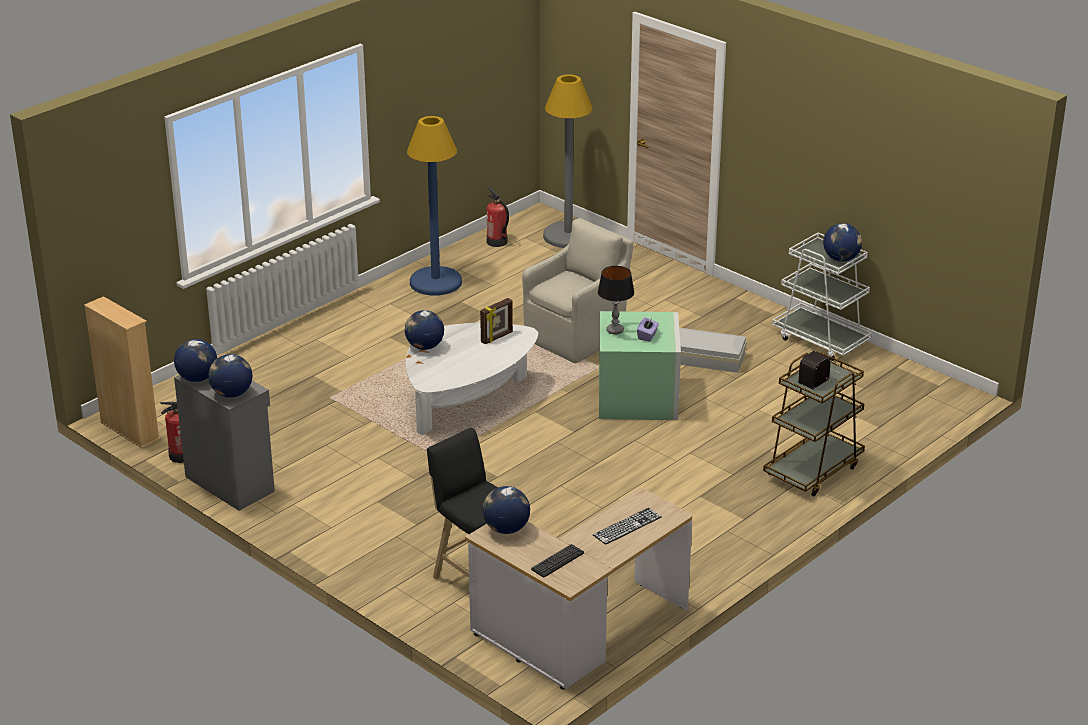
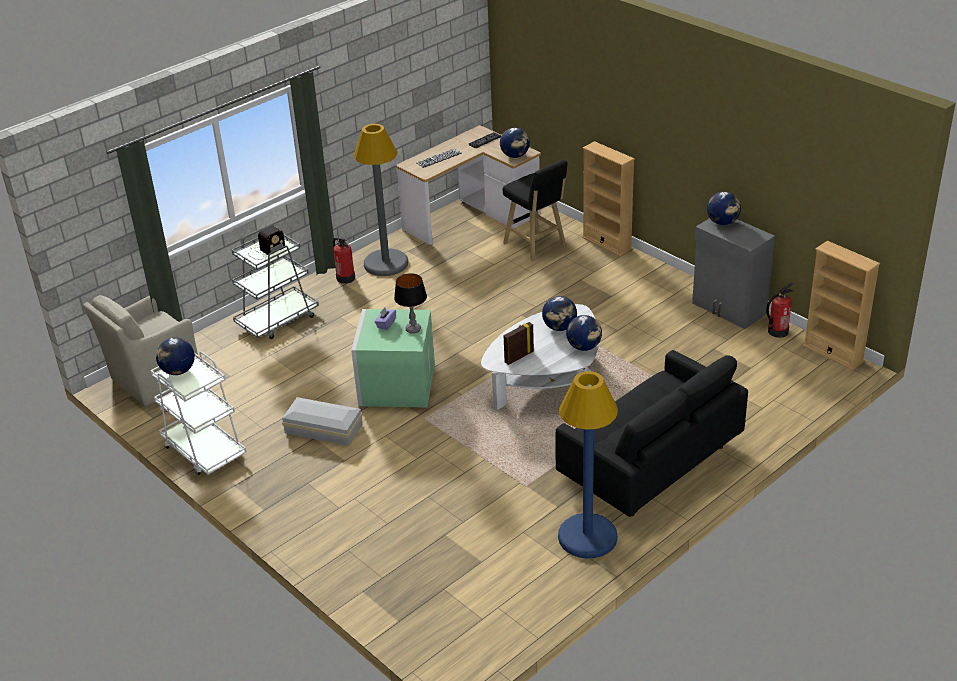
camera: 175 degrees left, 5 degrees up
(197, 378) = (755, 234): globe -> globe (559, 327)
(369, 331) = (649, 464): none -> black sofa
(371, 582) = (606, 243): none -> beige bookcase
(497, 242) = (517, 610): fire extinguisher -> fire extinguisher (345, 278)
(568, 236) = (428, 620): grey floor lamp -> grey floor lamp (386, 263)
(577, 337) = (440, 456): beige armchair -> beige armchair (153, 379)
(813, 470) = (278, 320): brown cart -> grey cart

